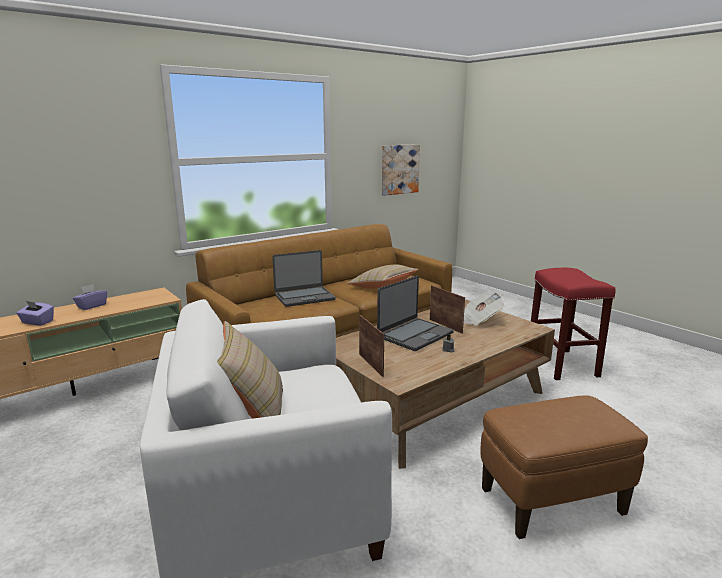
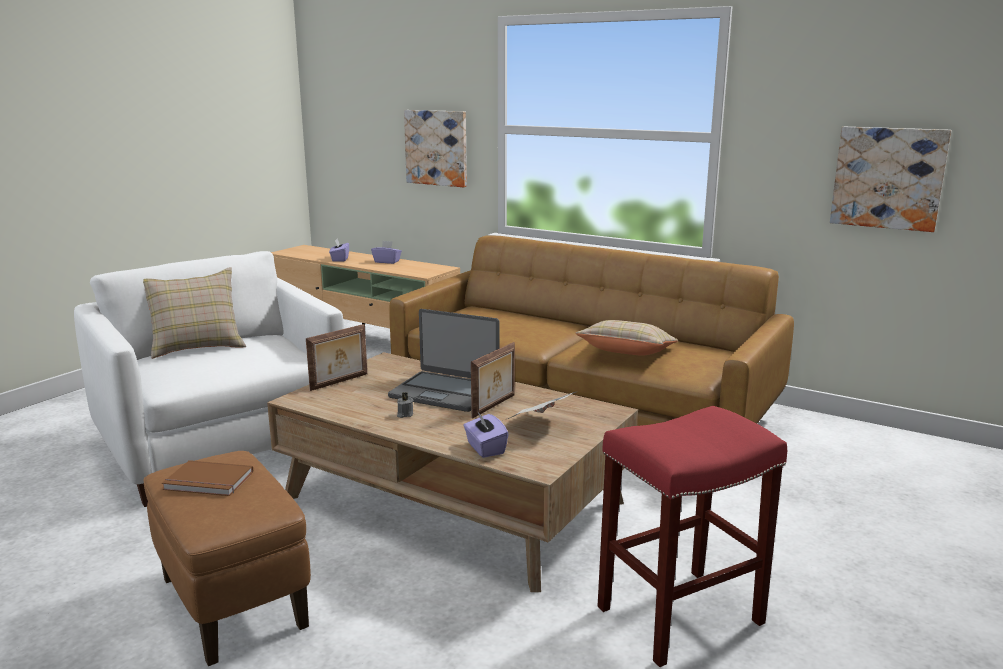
camera: 70 degrees right, 0 degrees up
(102, 185) = (436, 148): none -> picture
(304, 297) = (532, 325): laptop -> none
(508, 336) = (485, 448): none -> purple tissue box
(555, 422) = (208, 482): none -> brown book

